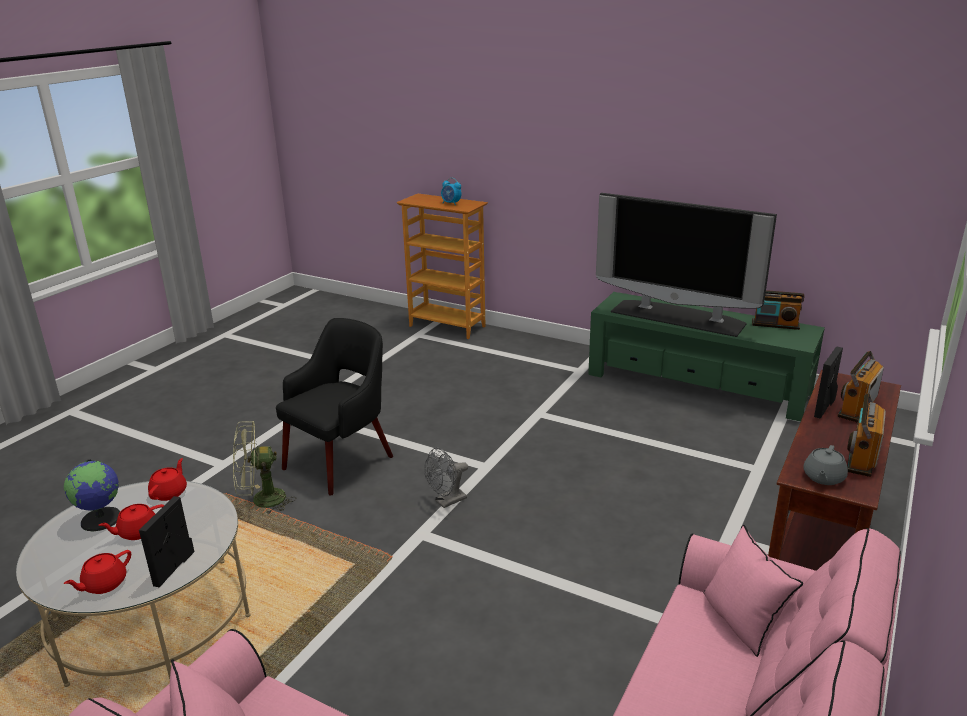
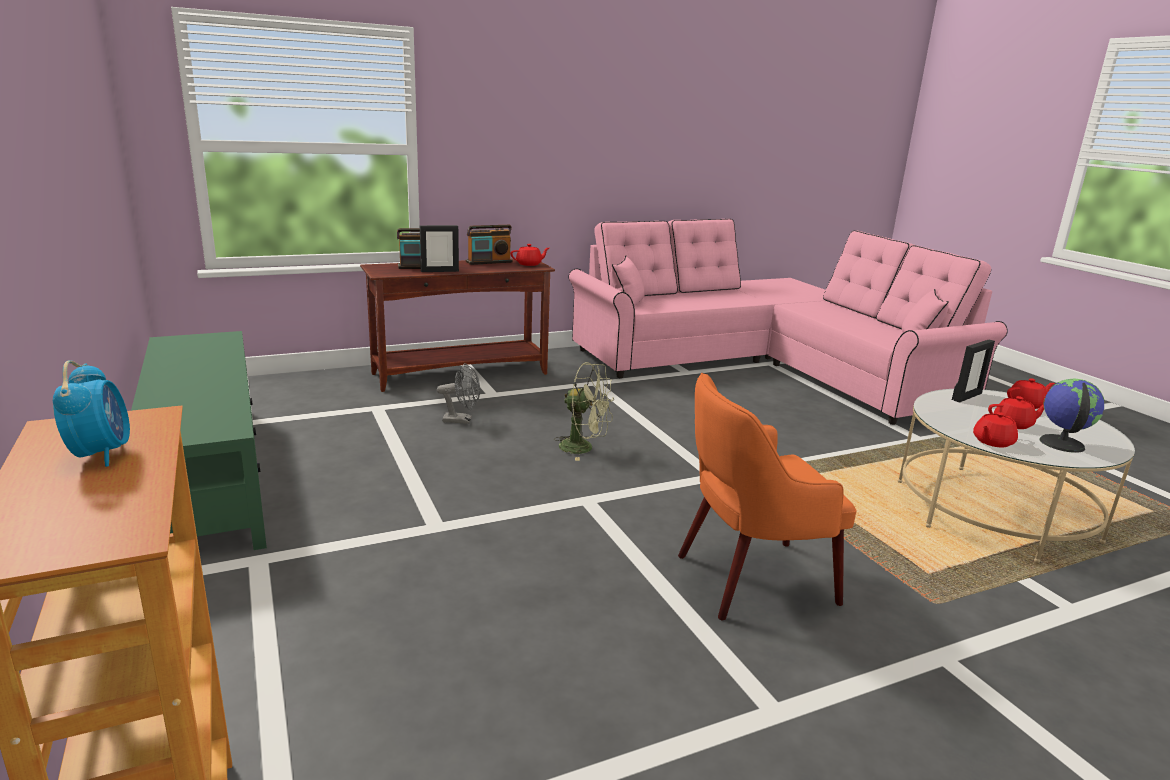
camera: 145 degrees left, 5 degrees down
(261, 501) = (878, 572): green fan -> green fan (583, 448)
(341, 461) = (751, 579): black armchair -> orange armchair
(447, 502) = (664, 488): grey fan -> grey fan (462, 420)
(678, 317) = (204, 390): television -> none
(775, 325) = (170, 351): radio -> none
(823, 477) = (529, 264): grey teapot -> red teapot

